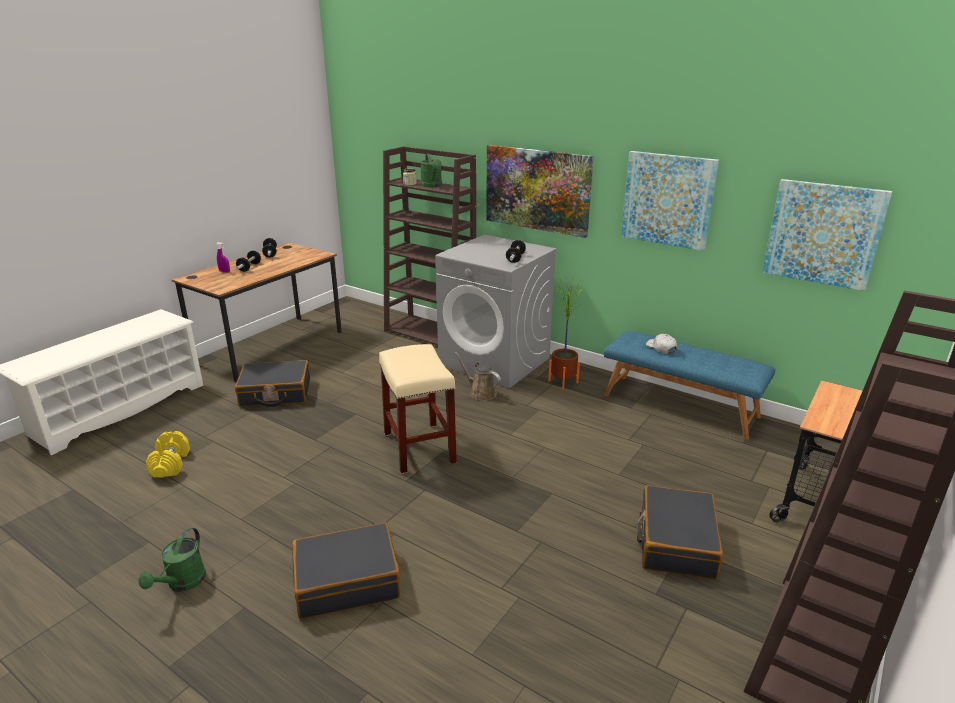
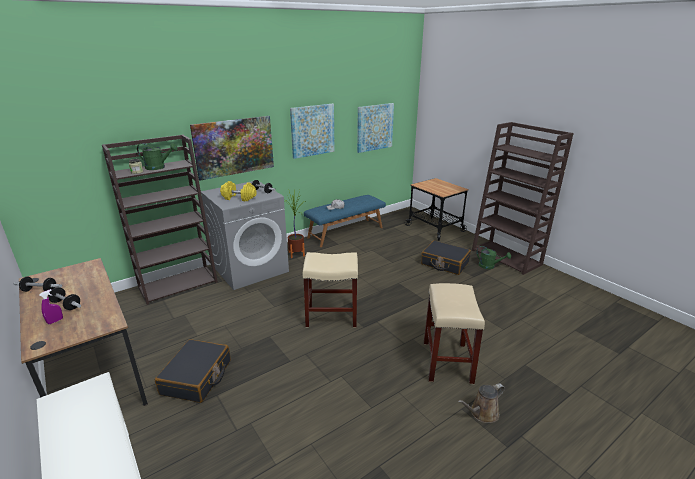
camera: 70 degrees left, 0 degrees up
(170, 464) = (269, 455): yellow dumbbell -> yellow dumbbell (239, 198)
(182, 583) = (433, 441): green watering can -> green watering can (489, 266)
(347, 581) = (447, 362): black suitcase -> beige stool
(480, 393) = (285, 282): brown watering can -> brown watering can (482, 413)

